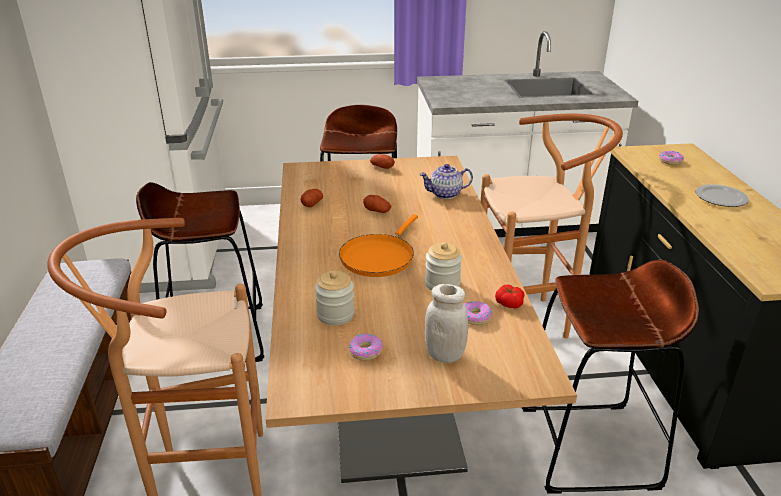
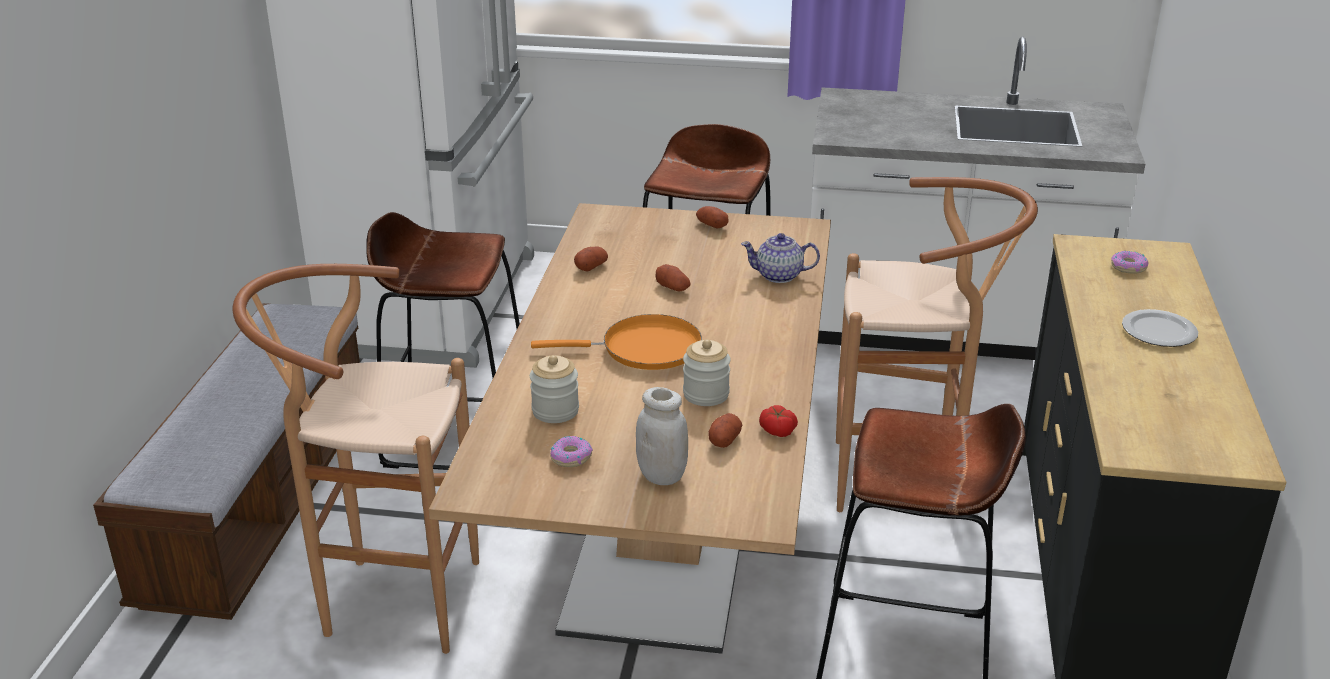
camera: 15 degrees right, 0 degrees up
(379, 257) = (644, 349): orange frying pan -> orange frying pan turned 135 degrees counterclockwise
(475, 317) = (724, 439): donut -> potato

